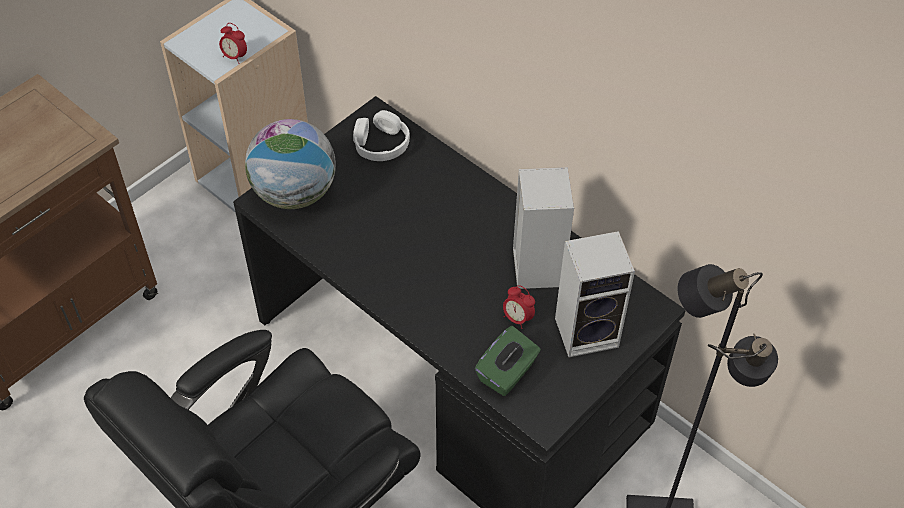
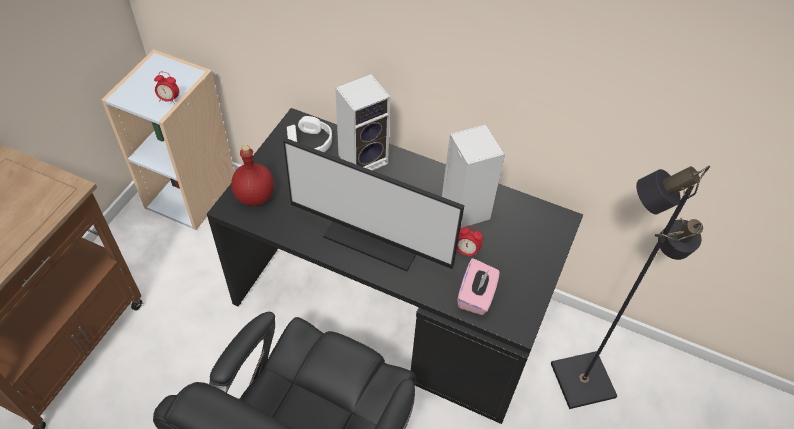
camera: 20 degrees left, 0 degrees up
(295, 193) = (255, 196): globe -> red bottle
(416, 273) = (375, 236): none -> monitor
(507, 373) = (476, 296): green tissue box -> pink tissue box
(588, 331) = (522, 248): speaker -> speaker (364, 158)

